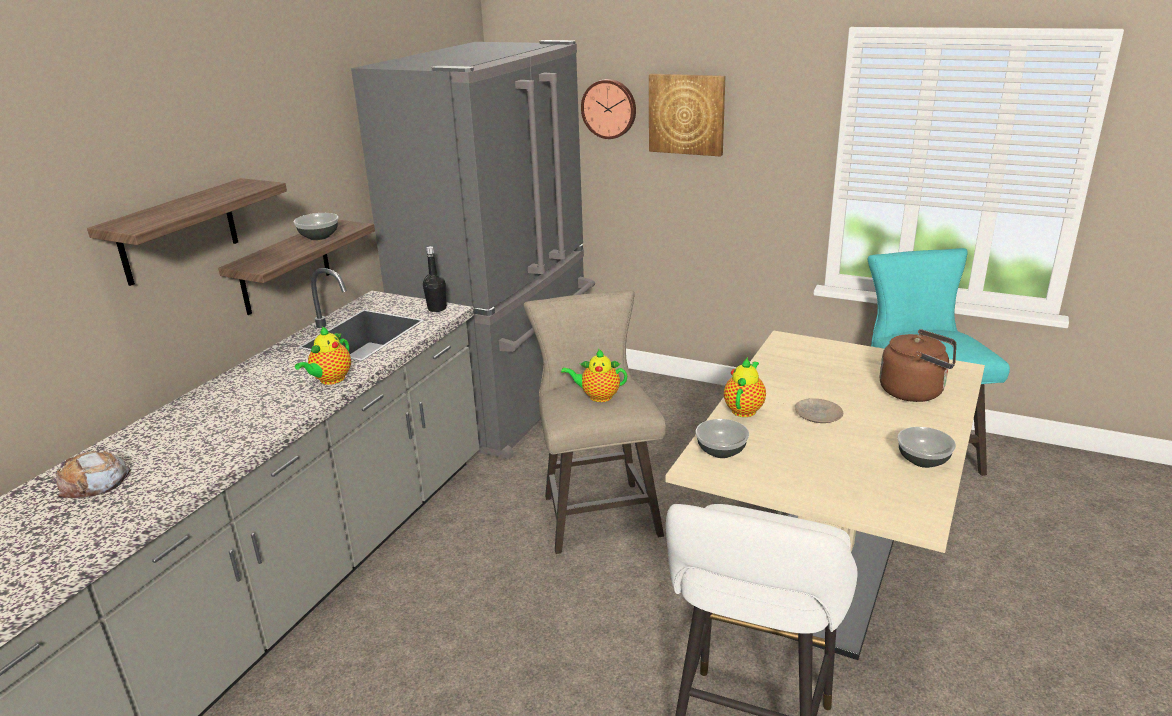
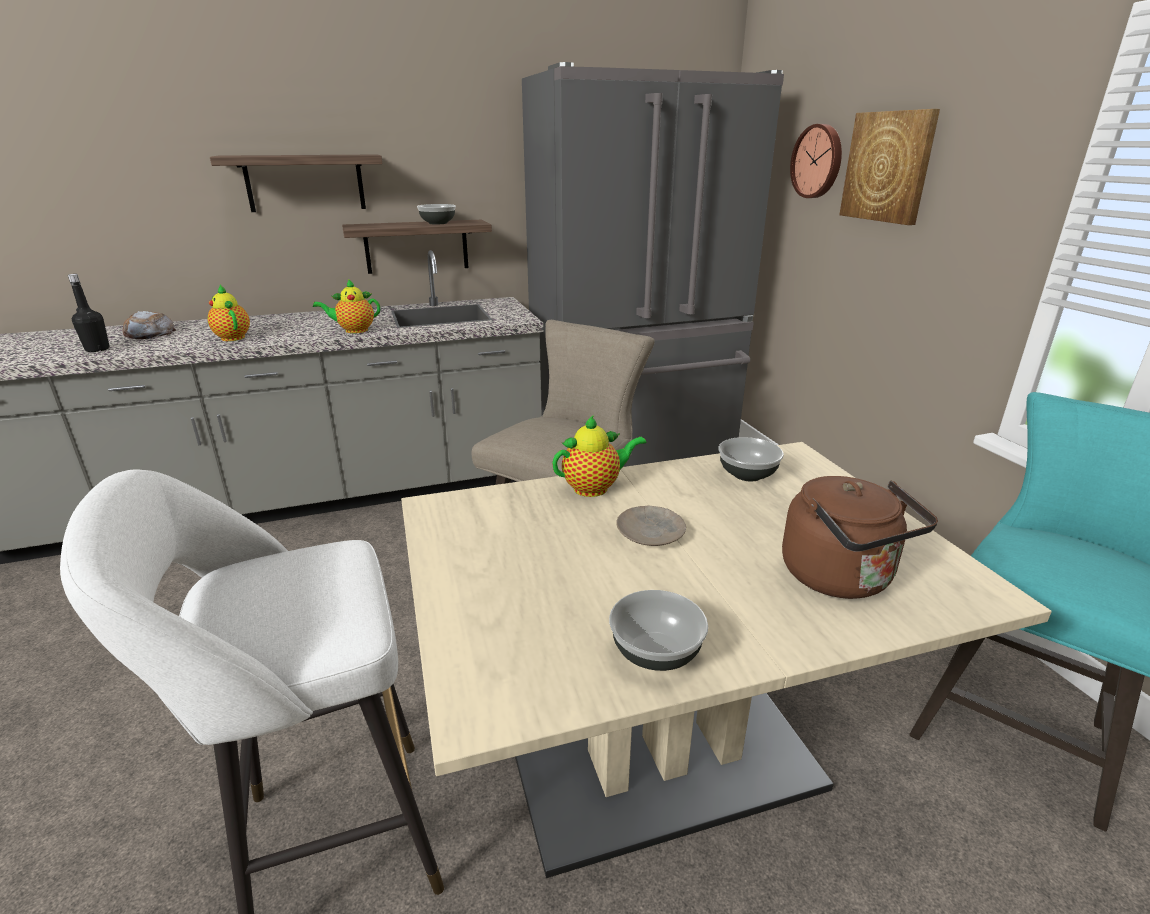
camera: 45 degrees right, 0 degrees up
(437, 309) = (517, 316): black bottle -> black bottle (97, 349)
(597, 396) = (550, 432): teapot -> teapot (232, 337)
(721, 452) = (483, 508): bowl -> bowl (746, 474)

